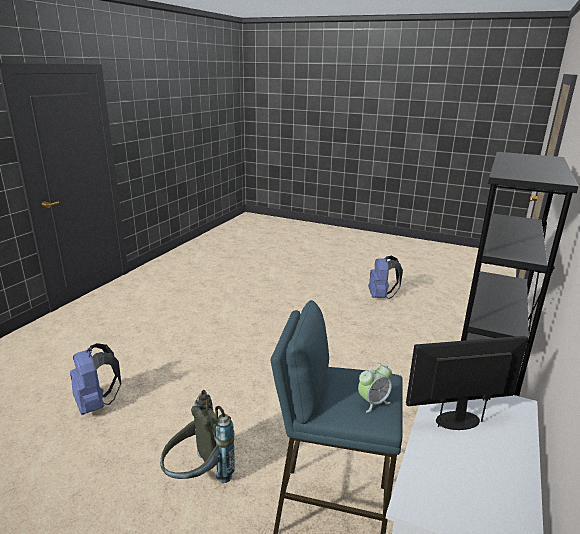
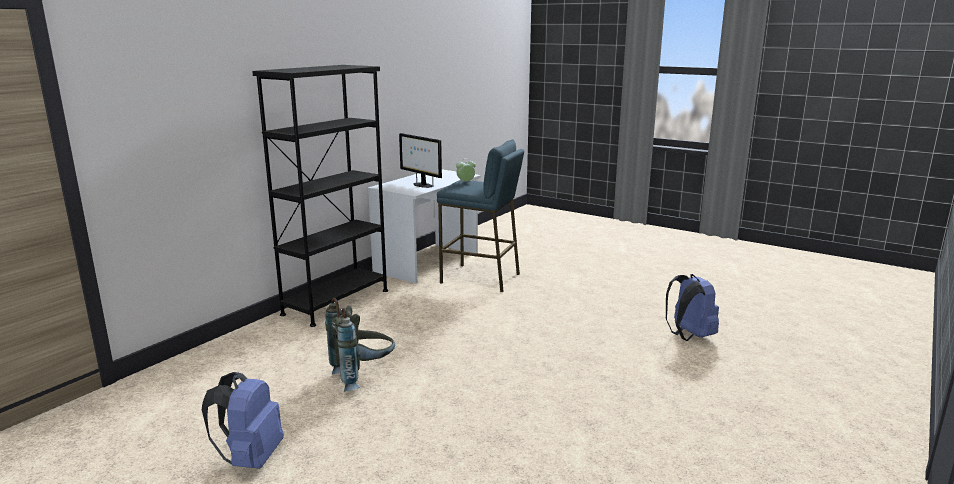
camera: 170 degrees left, 5 degrees down
(198, 477) = (570, 293): grey backpack -> grey backpack (363, 377)
(458, 420) = (422, 185): monitor -> monitor turned 45 degrees clockwise

